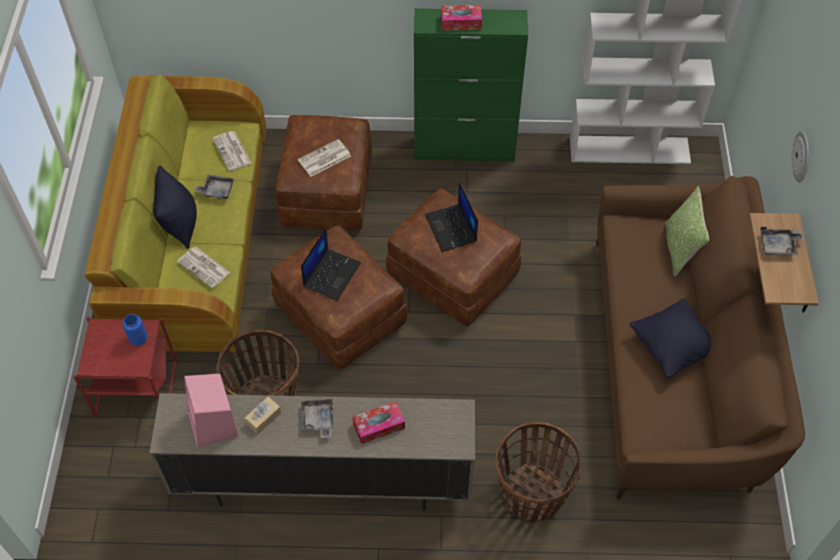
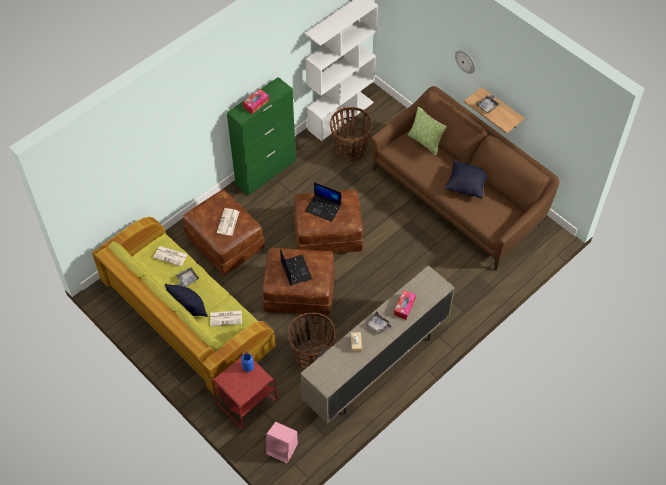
camera: 45 degrees left, 0 degrees up
(214, 425) = (339, 364): pink speaker -> pink speaker (282, 449)
(532, 495) = (462, 296): basket -> basket (350, 149)

